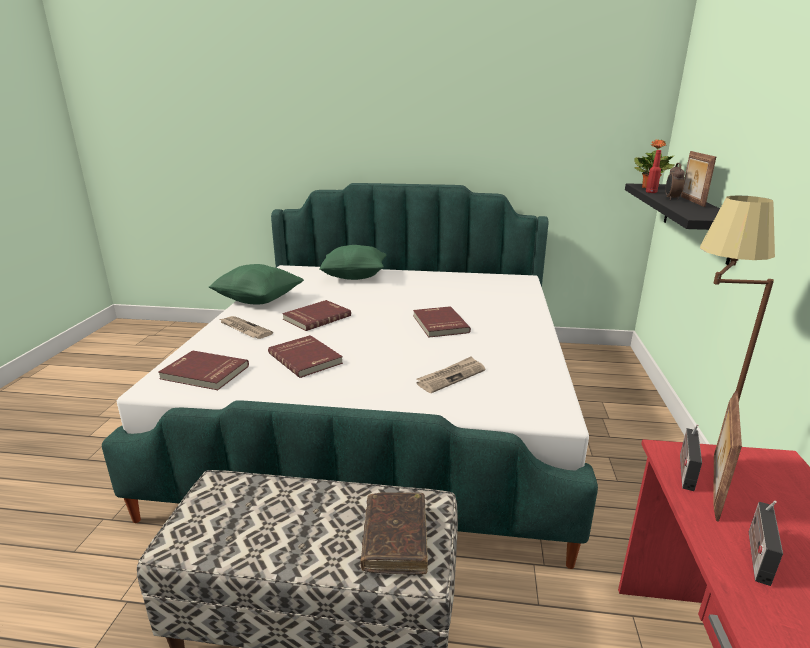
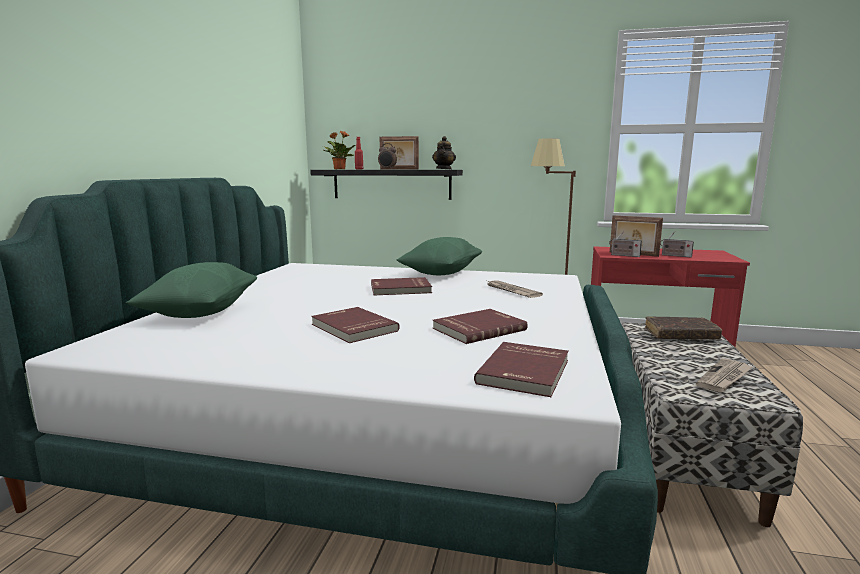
camera: 85 degrees left, 10 degrees down
(244, 329) = (376, 362): newspaper -> newspaper (724, 378)
(258, 300) = (246, 362): green pillow -> green pillow (441, 273)
(707, 215) = (444, 169): none -> teapot

